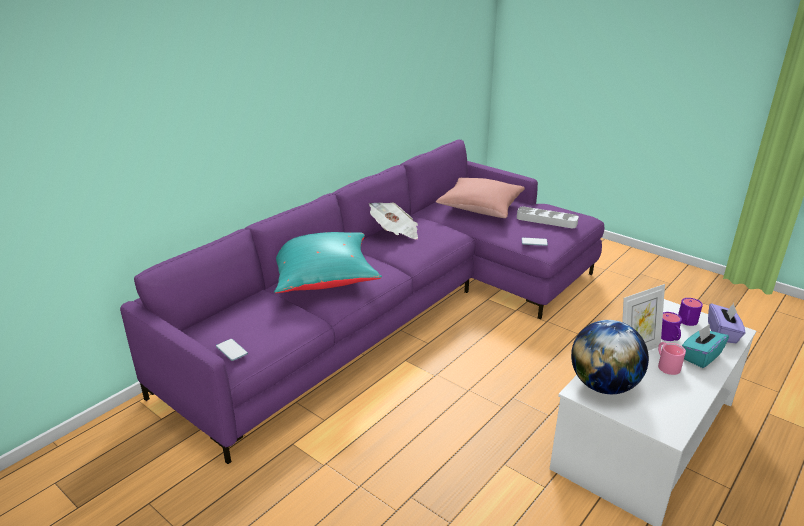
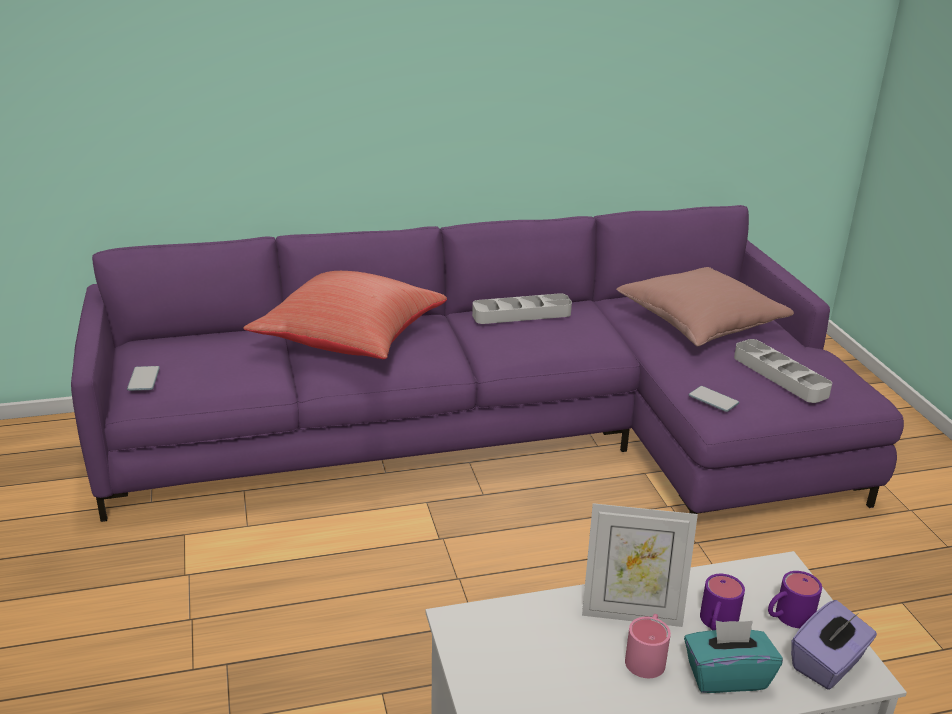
camera: 35 degrees right, 0 degrees up
(323, 280) = (348, 341): turquoise pillow -> red pillow
(395, 232) = (521, 314): newspaper -> grey tray
(603, 385) = (503, 632): globe -> none

